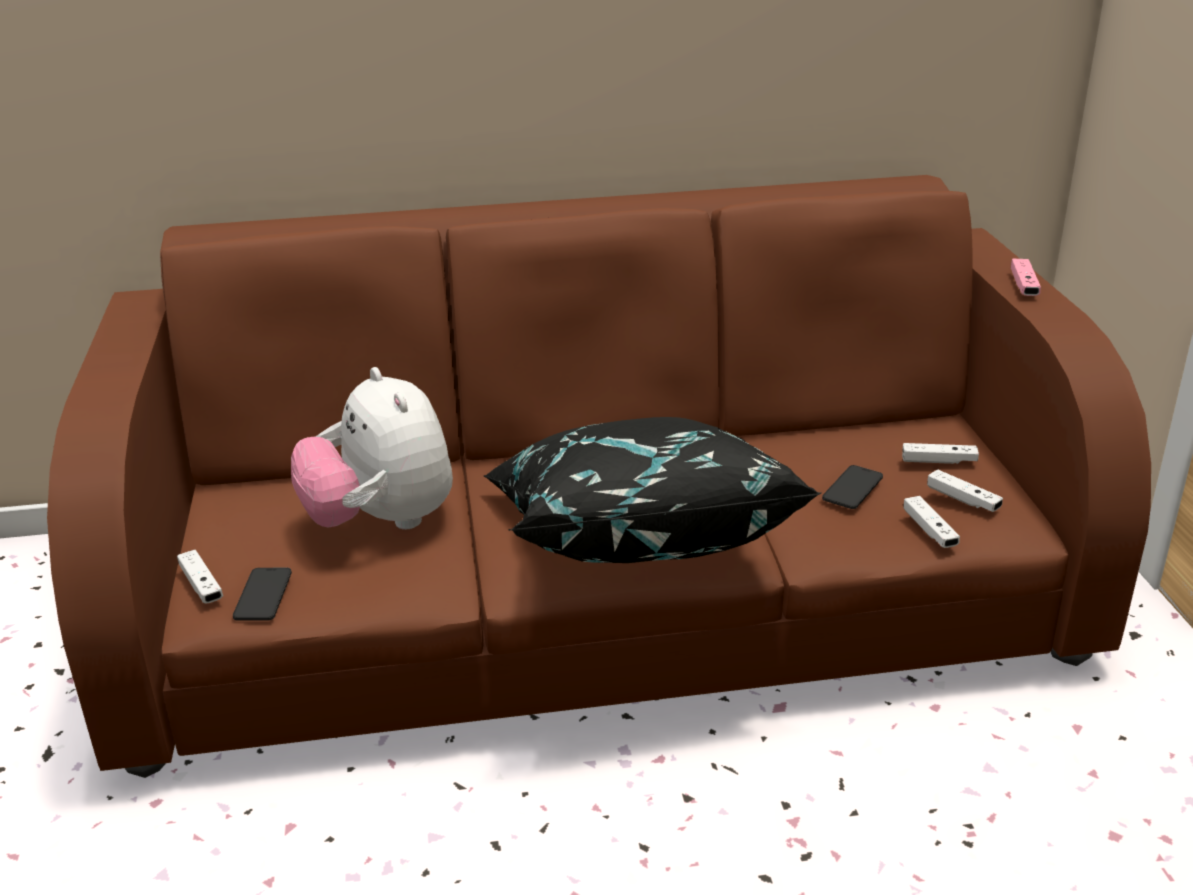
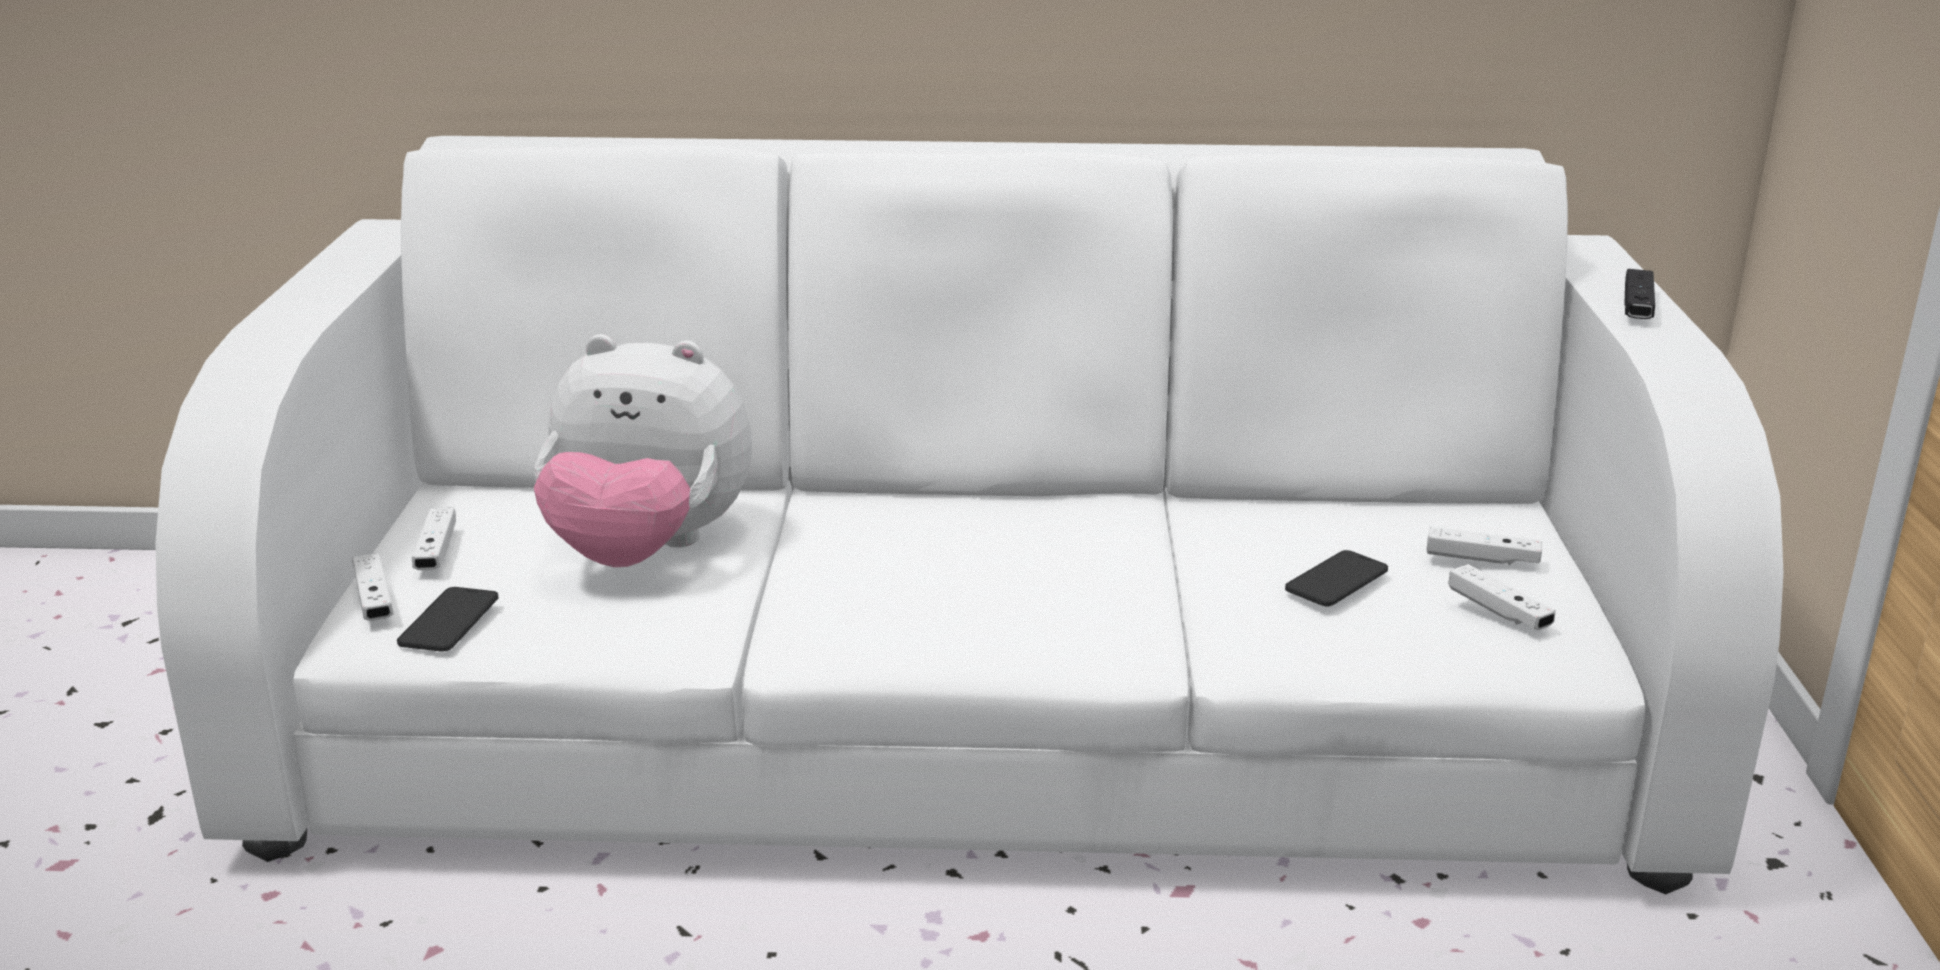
camera: 10 degrees right, 5 degrees down
(381, 522) = (647, 552): plush toy -> plush toy turned 60 degrees counterclockwise
(602, 594) = (973, 711): brown sofa -> white sofa
(636, 536) = (993, 607): black pillow -> none
(929, 530) = (1432, 646): white game controller -> white game controller (436, 551)
(1023, 286) = (1637, 308): pink game controller -> black game controller

